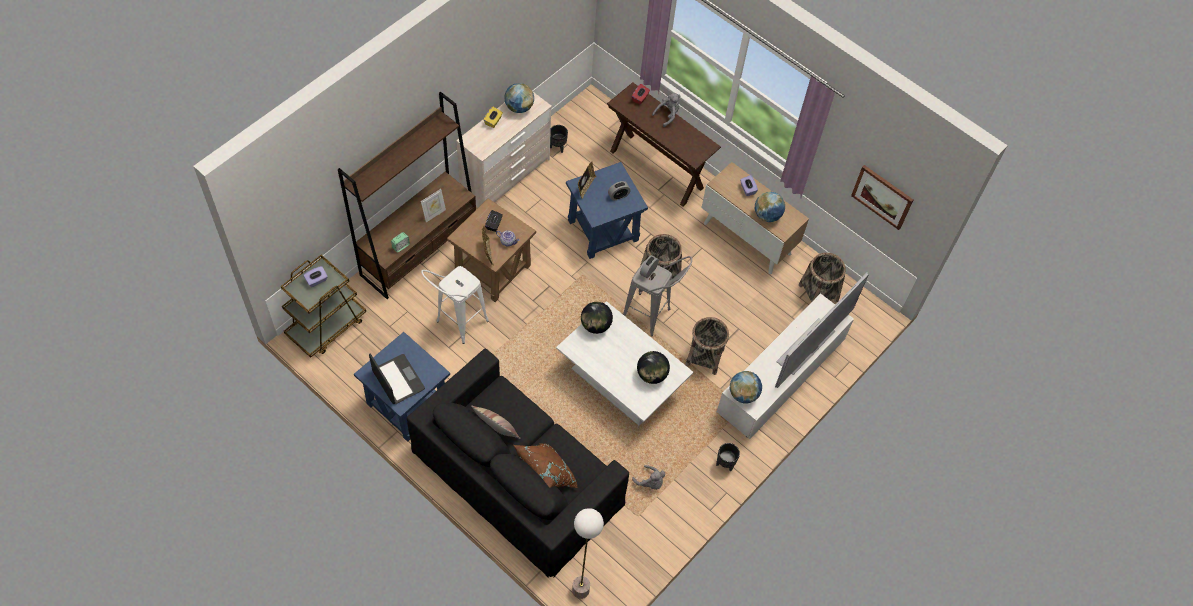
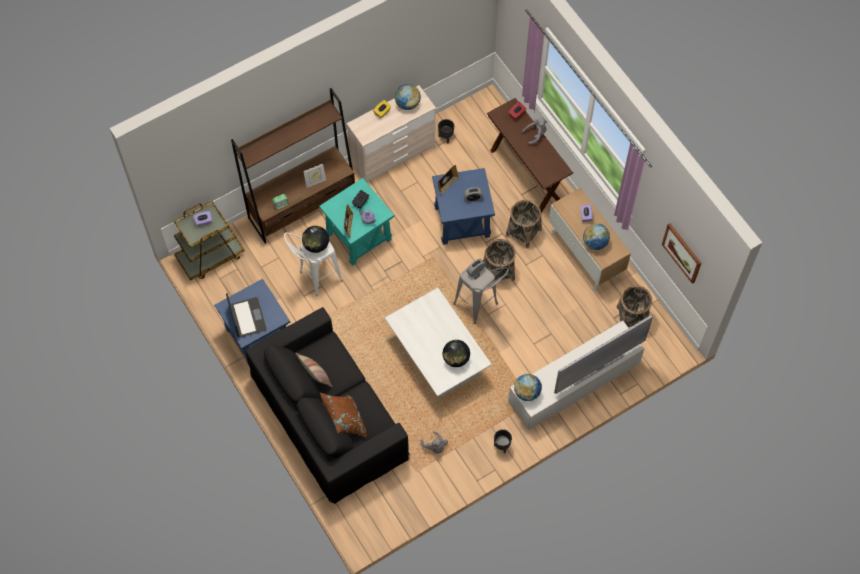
camera: 20 degrees right, 5 degrees up
(493, 269) = (359, 236): brown side table -> turquoise side table
(580, 590) = (352, 519): floor lamp -> none
(595, 325) = (422, 306): globe -> globe (316, 245)
(704, 357) = (513, 352): basket -> basket (523, 232)

